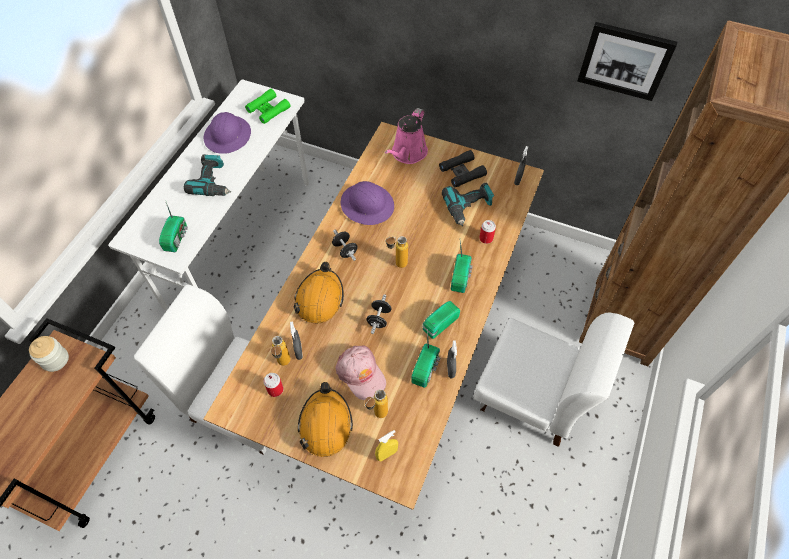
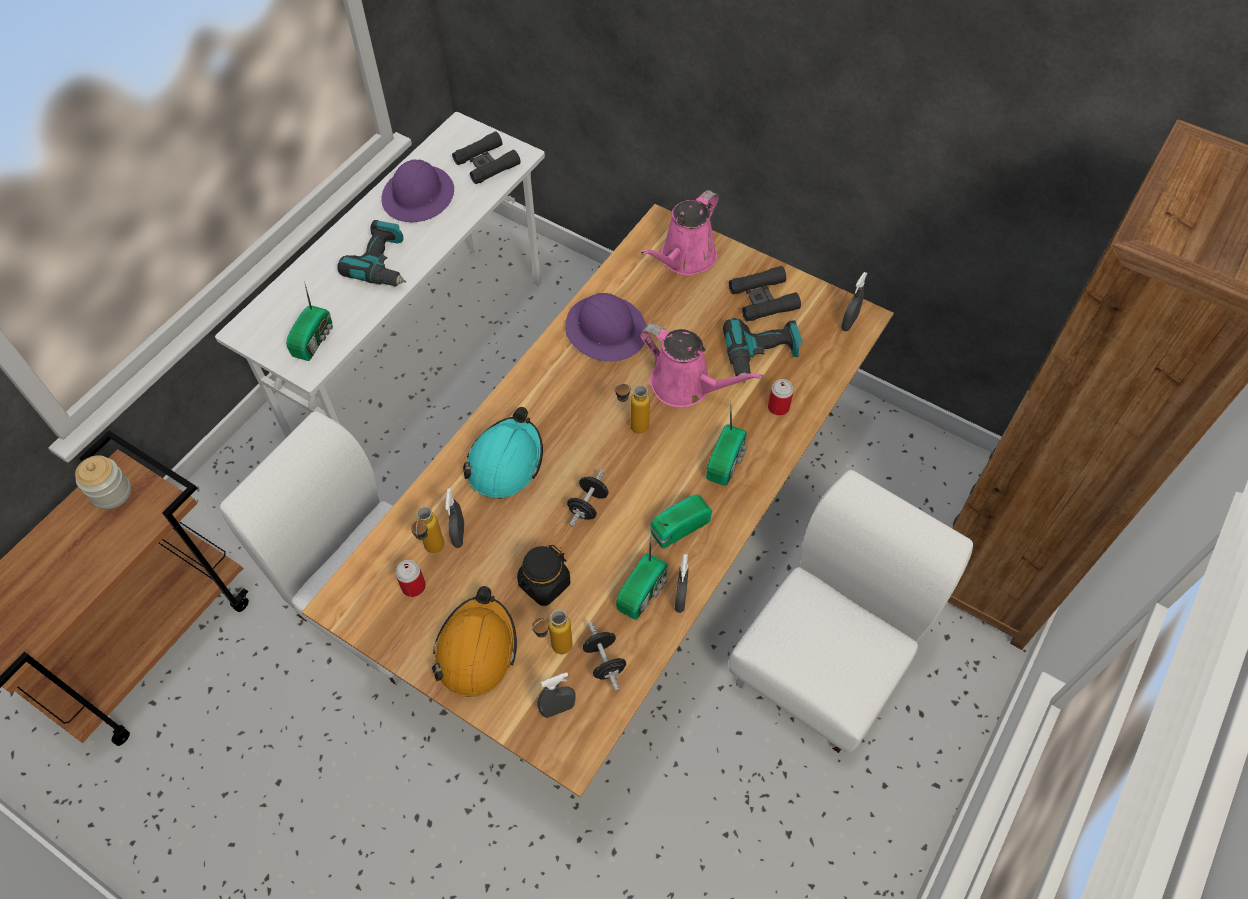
camera: 10 degrees right, 0 degrees up
(268, 110) = (486, 163): green binoculars -> black binoculars
(319, 299) = (505, 462): orange hard hat -> turquoise hard hat
(345, 250) = (558, 394): black dumbbell -> black dumbbell (604, 661)
(361, 374) = (544, 584): pink cap -> black jar
(387, 454) = (558, 709): yellow spray bottle -> grey spray bottle
(425, 233) = (686, 386): none -> pink watering can
(531, 397) = (823, 666): white chair -> white chair turned 90 degrees counterclockwise
(625, 60) = (1033, 159): picture -> none

